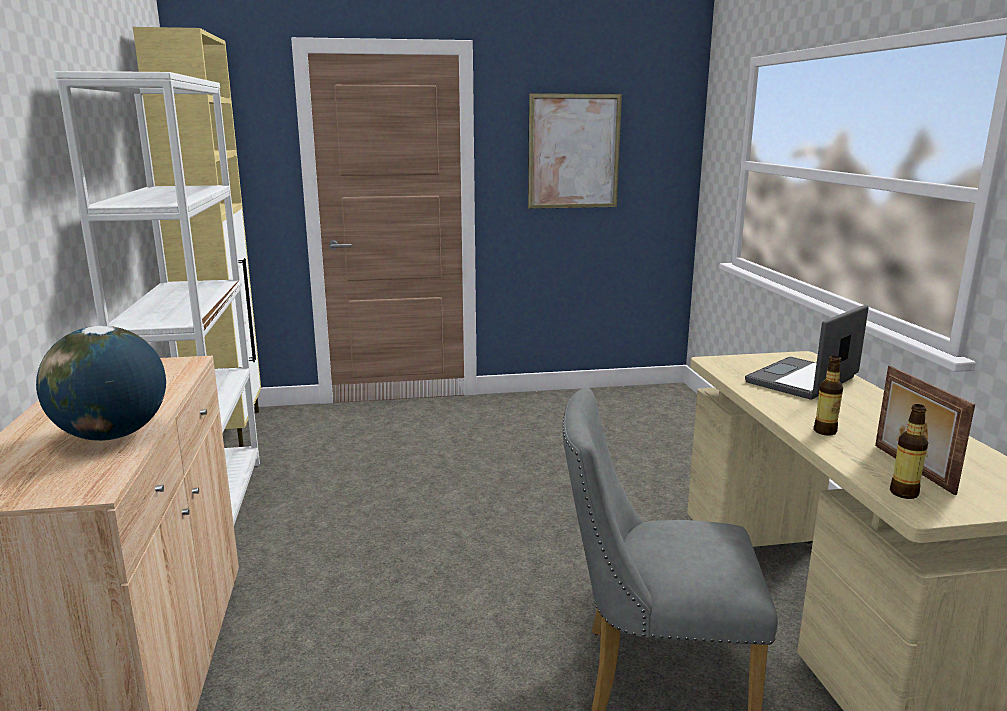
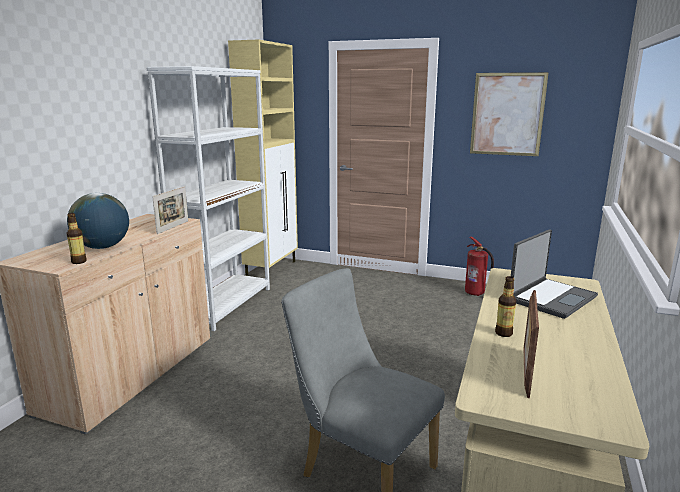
camera: 30 degrees right, 0 degrees up
(189, 376) = (173, 227): none -> picture frame
(562, 405) = (475, 294): none -> fire extinguisher
(803, 381) = (551, 298): laptop -> laptop turned 150 degrees clockwise
(903, 493) = (488, 385): bottle -> bottle (79, 262)

